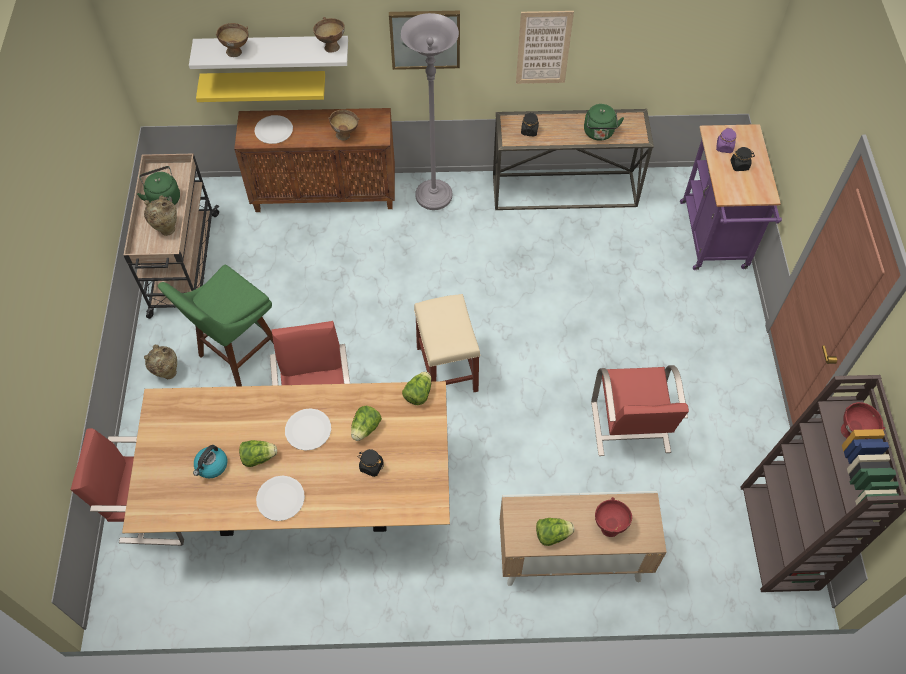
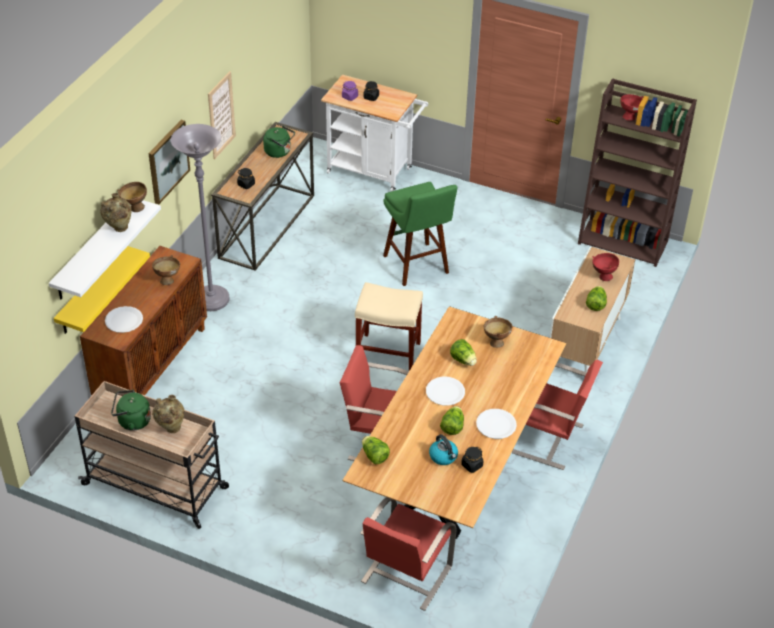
camera: 65 degrees left, 15 degrees down
(167, 373) = (270, 531): beige vase -> beige vase (119, 229)
(237, 51) = (90, 260): brown bowl -> brown bowl (496, 341)
(237, 355) = (285, 477): green stool -> green stool (417, 266)
(371, 466) = (497, 367): black jar -> black jar (472, 465)
(418, 394) = (451, 323): lettuce -> lettuce (374, 456)
(630, 428) = (502, 276): red chair -> red chair (548, 439)
(714, 240) = (374, 172): purple cart -> white cart

